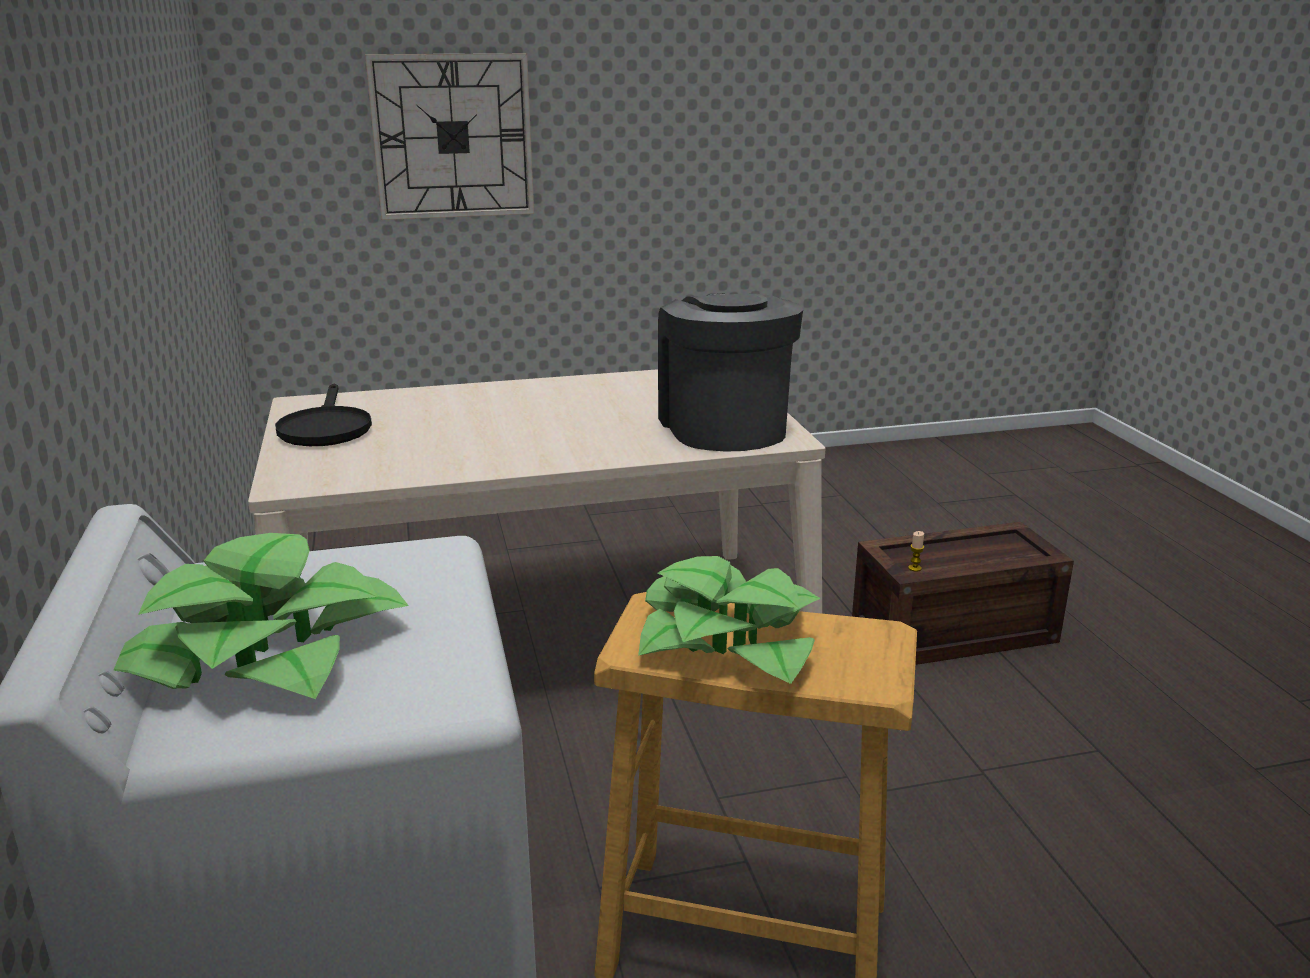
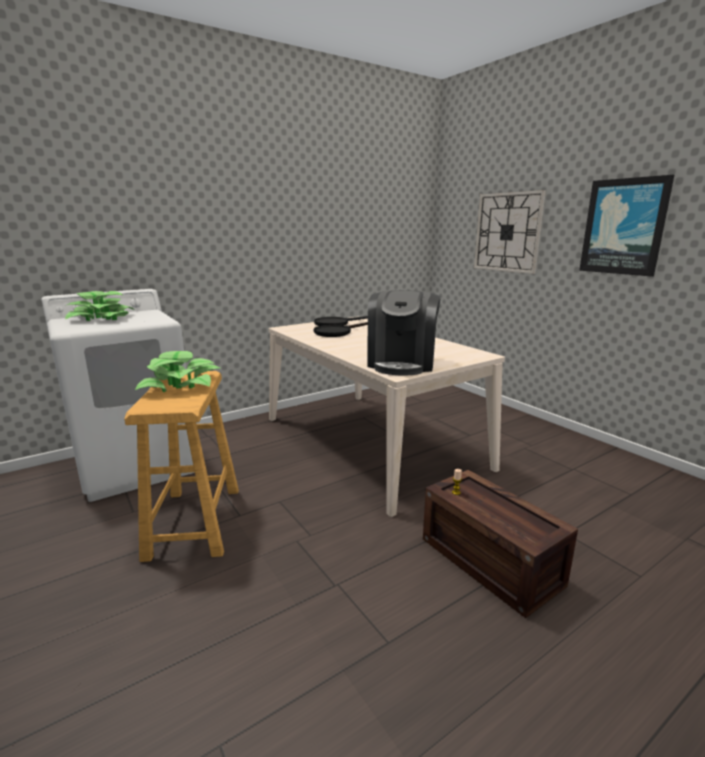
camera: 70 degrees right, 5 degrees down
(421, 439) = (336, 332): none -> black frying pan
(678, 120) = (623, 227): none -> picture
(723, 426) = (402, 363): coffee machine -> coffee machine turned 135 degrees clockwise

